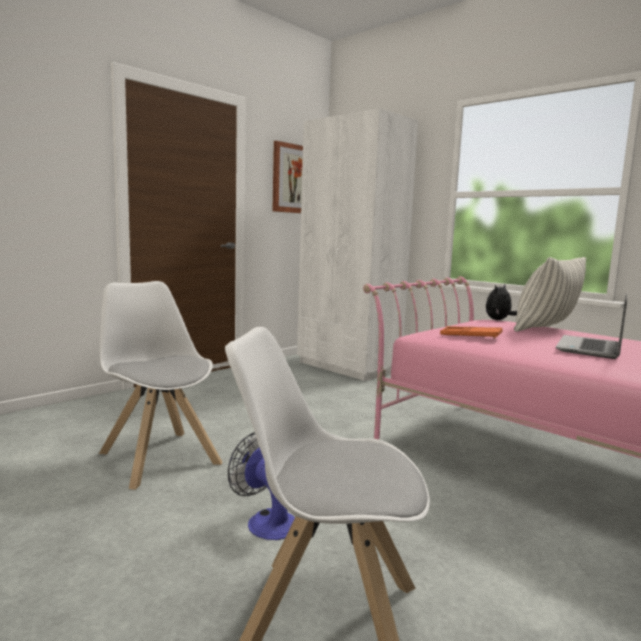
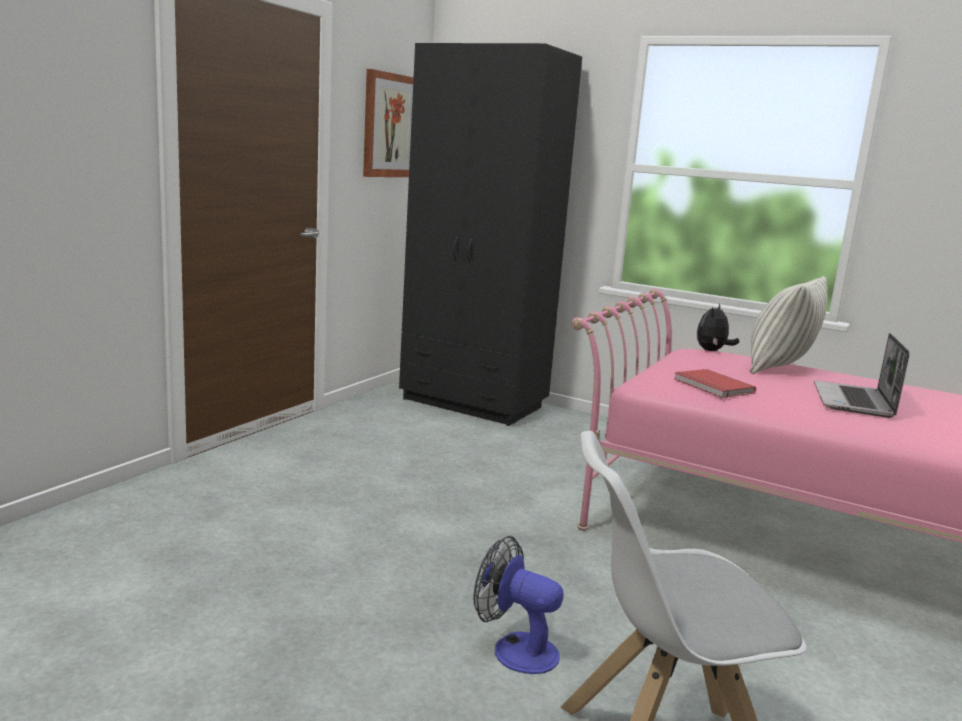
camera: 15 degrees left, 5 degrees up
(158, 457) = (310, 572): chair -> none
(348, 367) = (474, 403): white wardrobe -> black wardrobe
(470, 336) = (712, 386): orange tray -> red book

